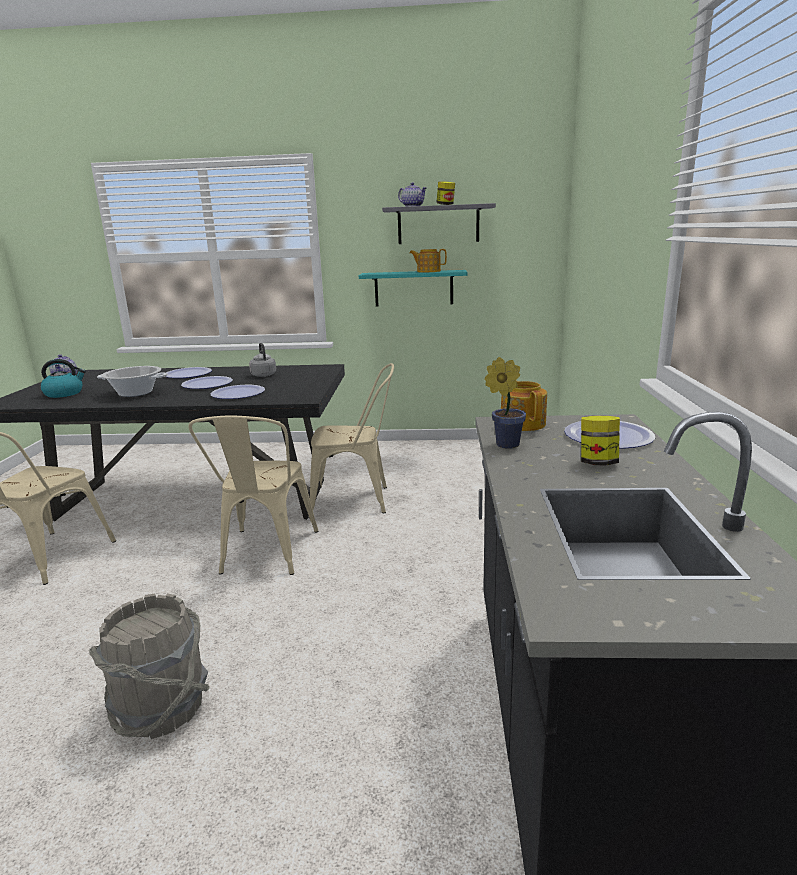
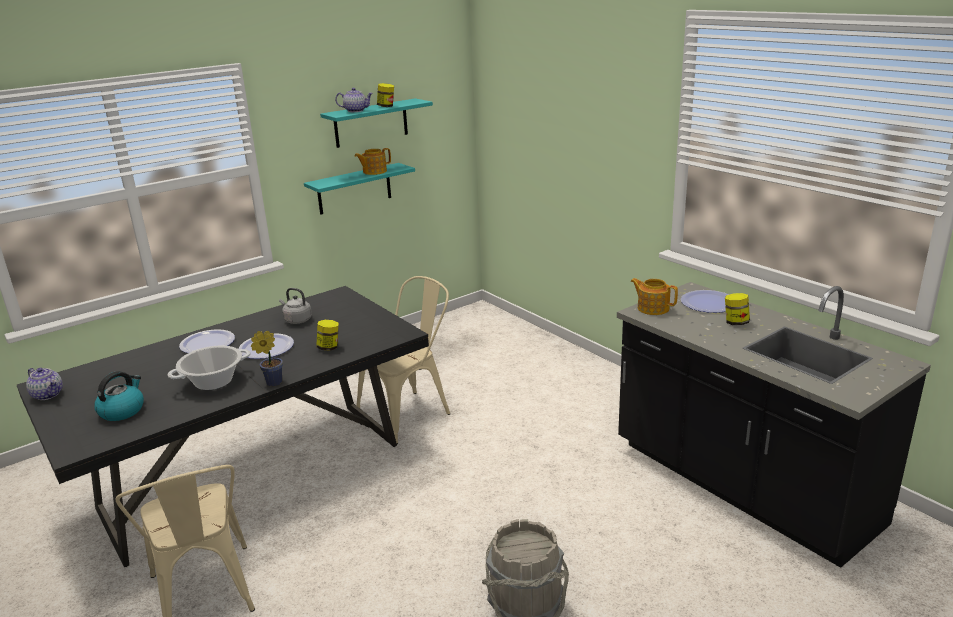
camera: 40 degrees left, 5 degrees up
(238, 393) = (329, 347): plate -> jar
(265, 555) = (413, 488): beige chair -> none
(438, 224) = (371, 123): grey shelf -> turquoise shelf
(504, 444) = (674, 327): potted plant -> potted plant (272, 383)

